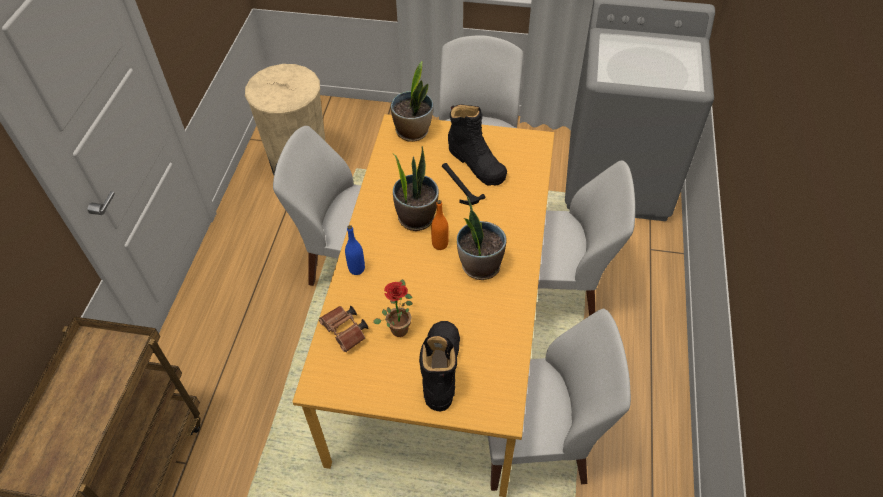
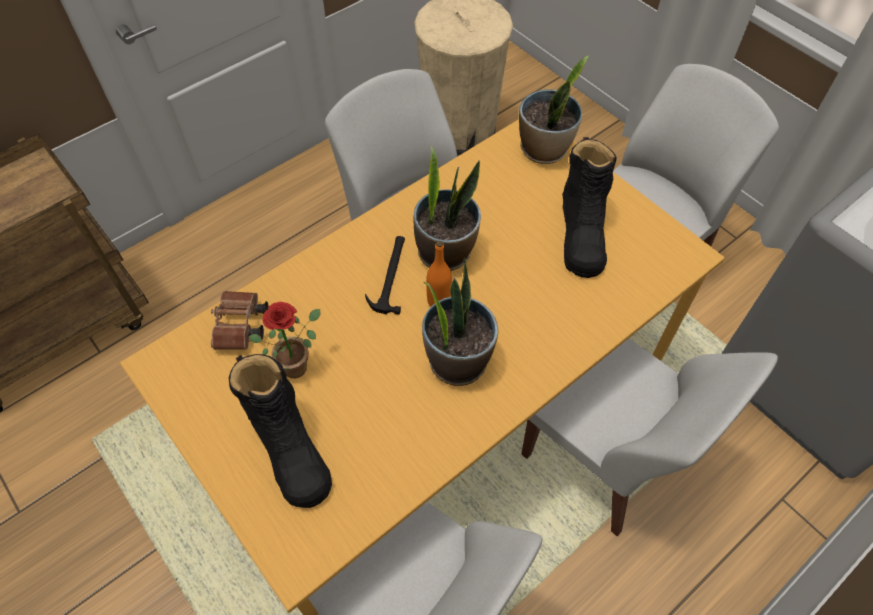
camera: 40 degrees right, 5 degrees up
(356, 269) = (324, 266): blue bottle -> none
(441, 368) = (289, 448): black boot -> black boot turned 105 degrees clockwise
(459, 185) = (533, 246): hammer -> hammer (390, 275)

